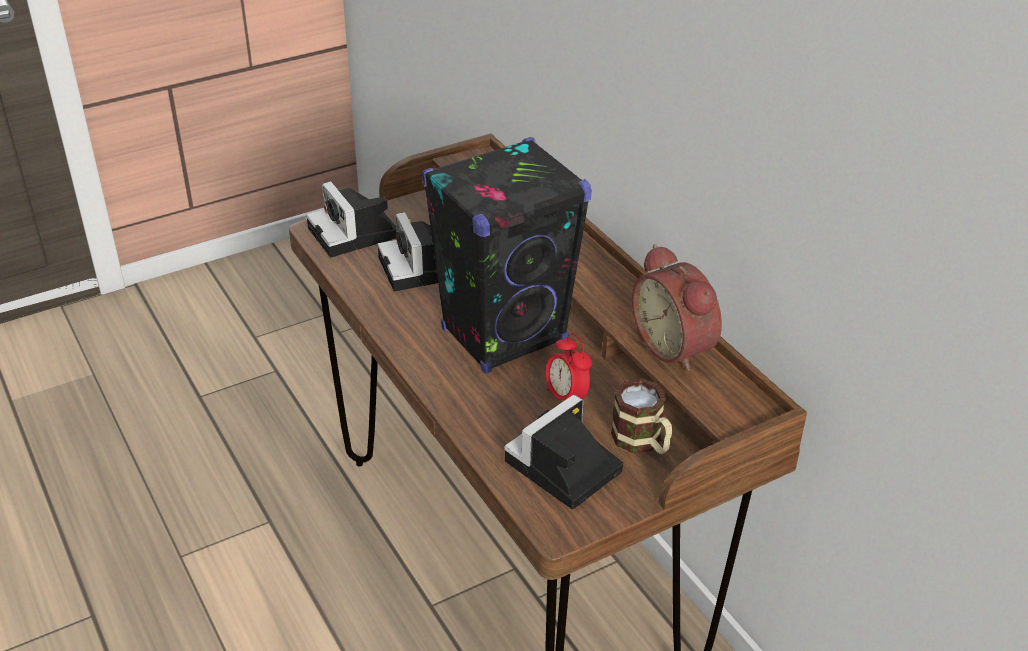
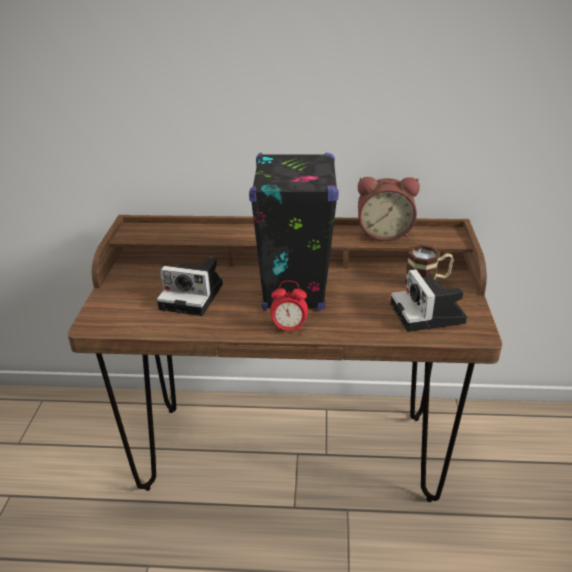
camera: 55 degrees left, 5 degrees down
(356, 234) = (120, 310): camera -> none
(566, 397) = (369, 291): alarm clock -> alarm clock (289, 329)

